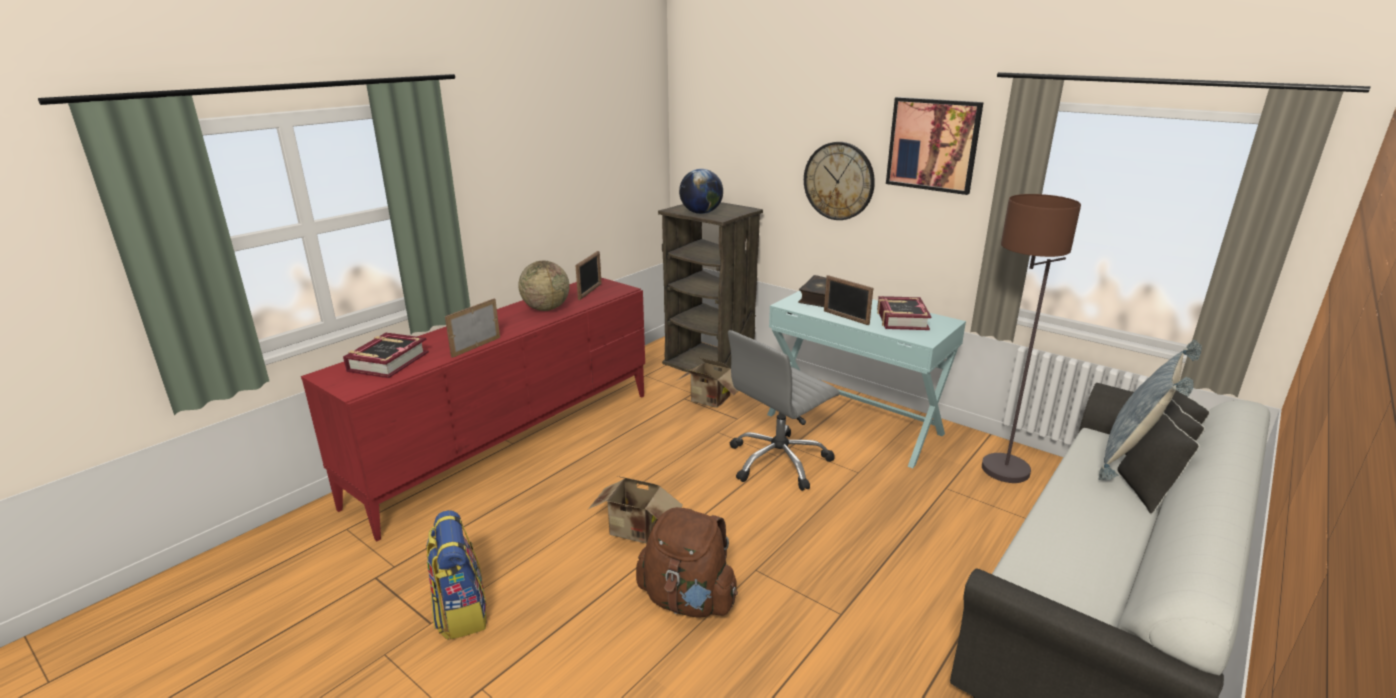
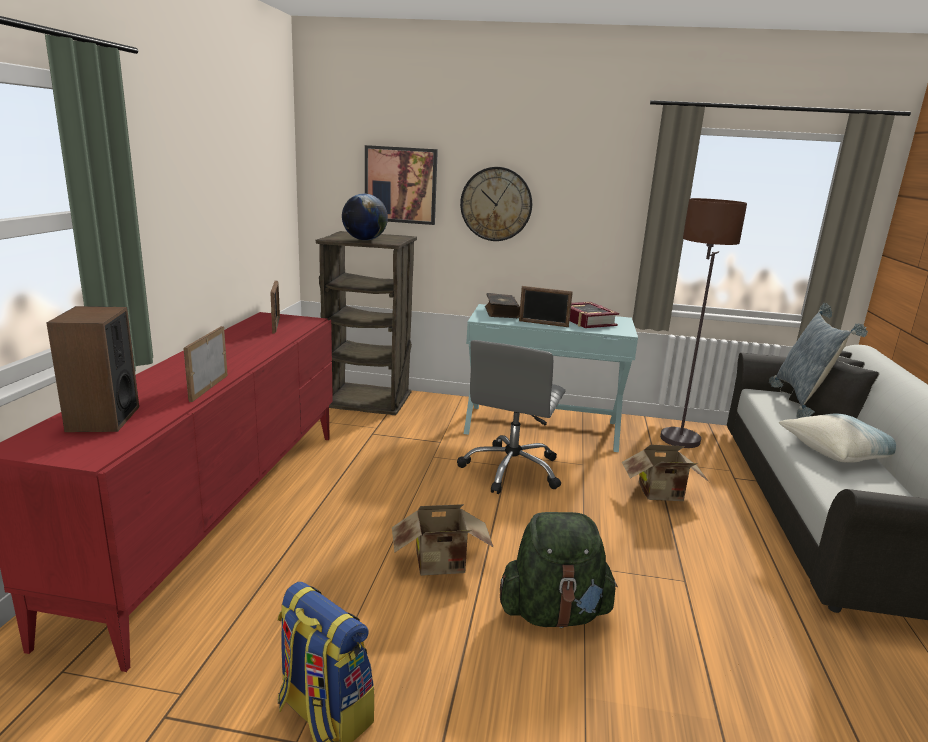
camera: 30 degrees left, 5 degrees down
(388, 362) = (103, 419): book -> speaker
(546, 308) = (246, 344): globe -> none
(688, 600) = (554, 613): brown backpack -> green backpack
(710, 401) = (400, 431): cardboard box -> cardboard box (662, 495)
(933, 145) = (587, 166): picture -> picture (401, 185)
(1099, 530) = (839, 451): none -> pillow

